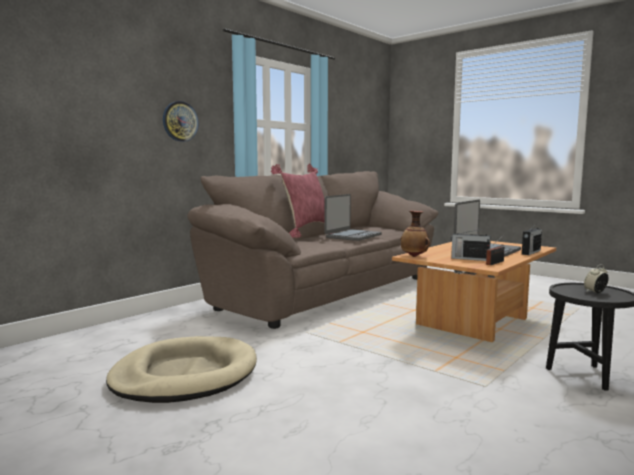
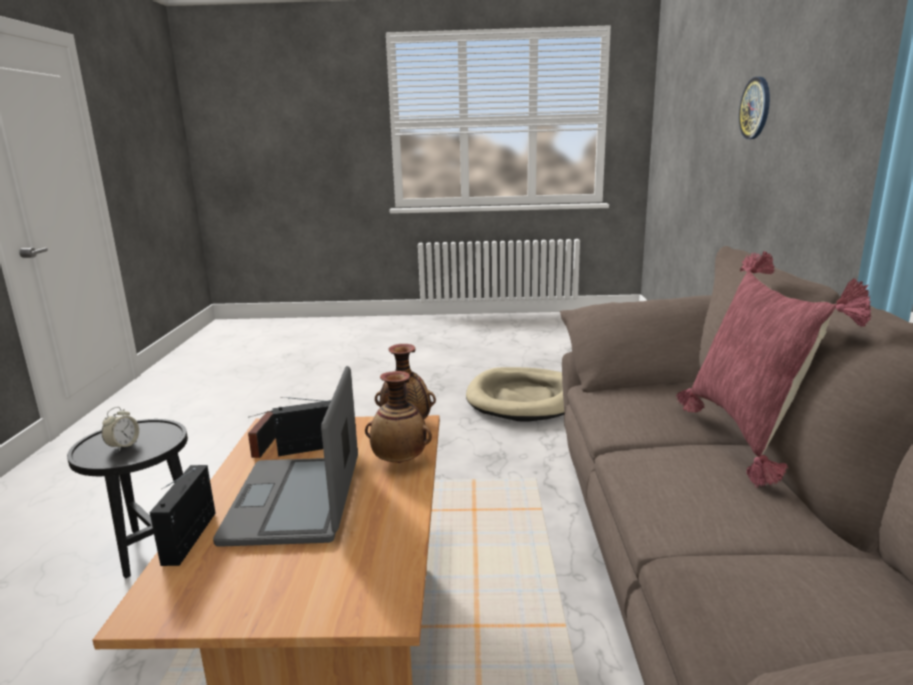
camera: 140 degrees right, 10 degrees up
(180, 121) = (839, 145): wall clock -> wall clock (755, 108)
(352, 236) = (695, 496): laptop -> none
(433, 251) = (400, 461): none -> vase

